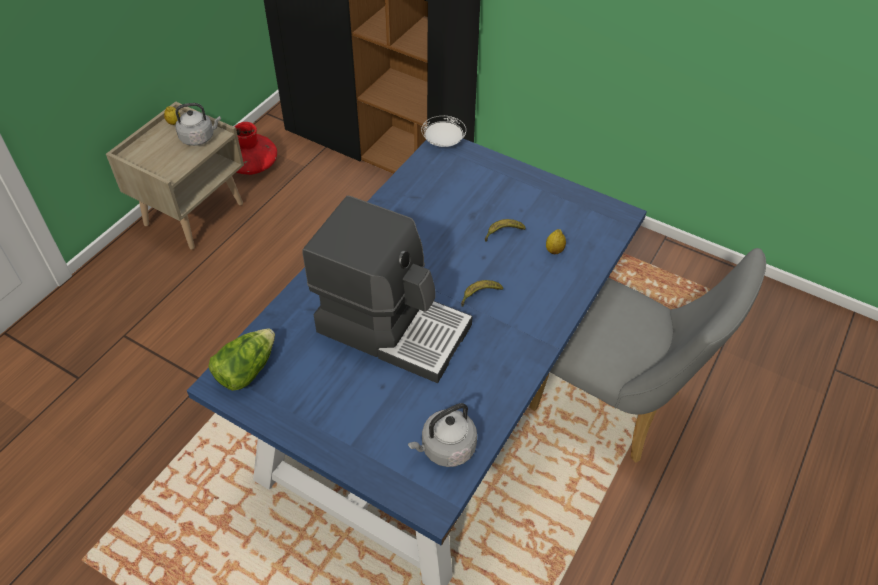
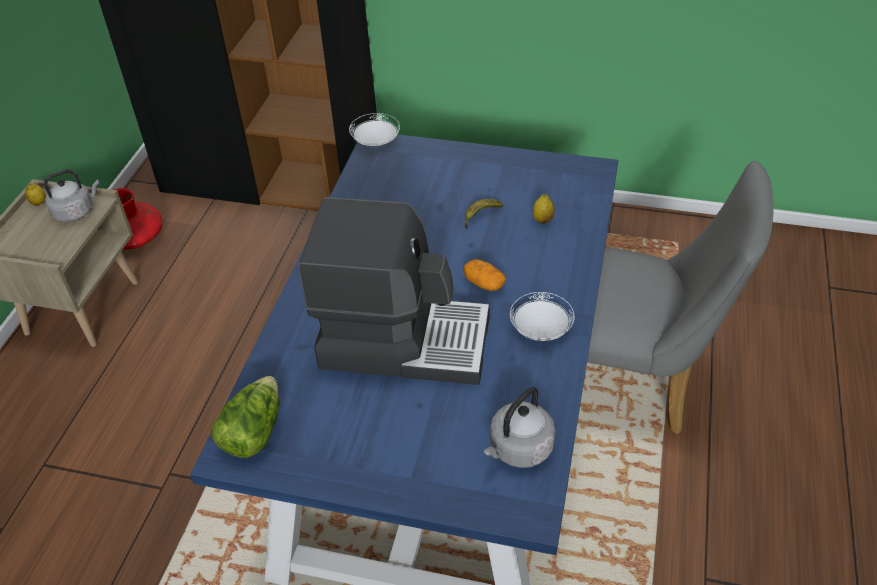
camera: 15 degrees left, 5 degrees down
(479, 295) = (484, 283): banana -> potato
(509, 349) = (540, 329): none -> white plate

